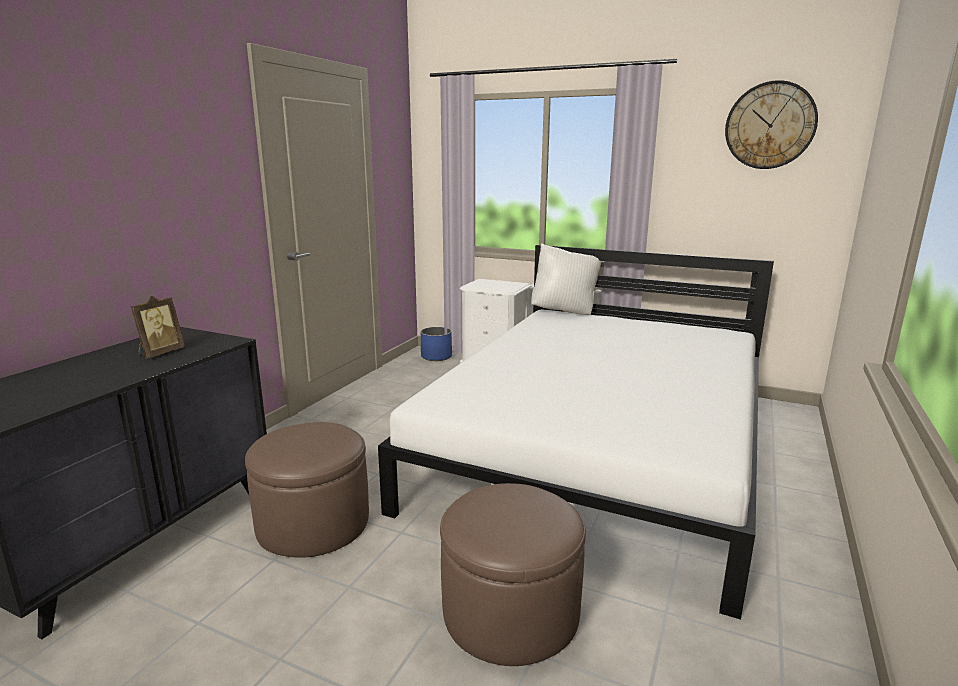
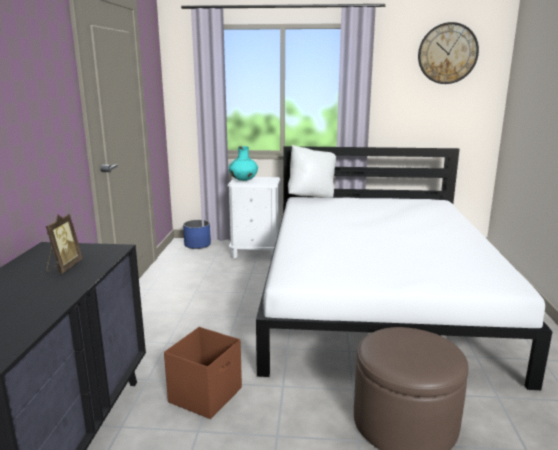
camera: 20 degrees left, 0 degrees up
(313, 523) = (206, 395): brown ottoman -> brown storage box
(483, 283) = (243, 180): none -> turquoise vase

